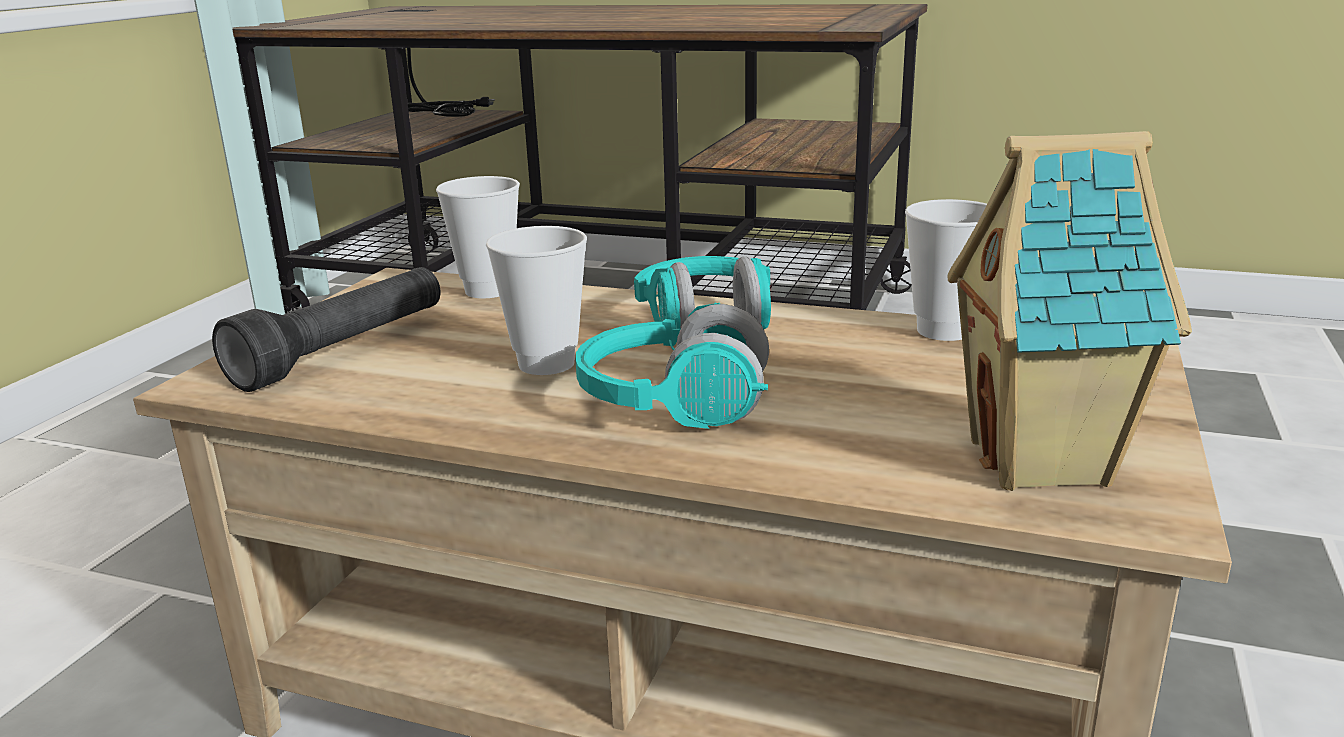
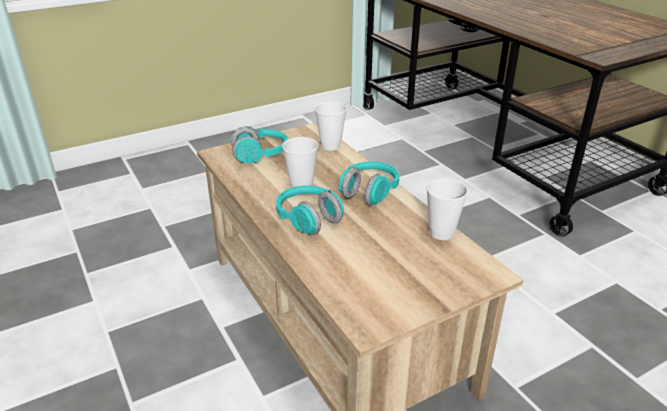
camera: 40 degrees right, 10 degrees up
(344, 351) = (260, 156): black flashlight -> turquoise headphones
(1044, 463) = (371, 296): toy house -> none

